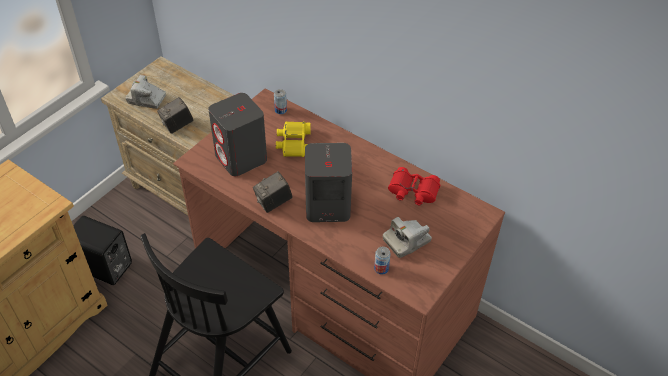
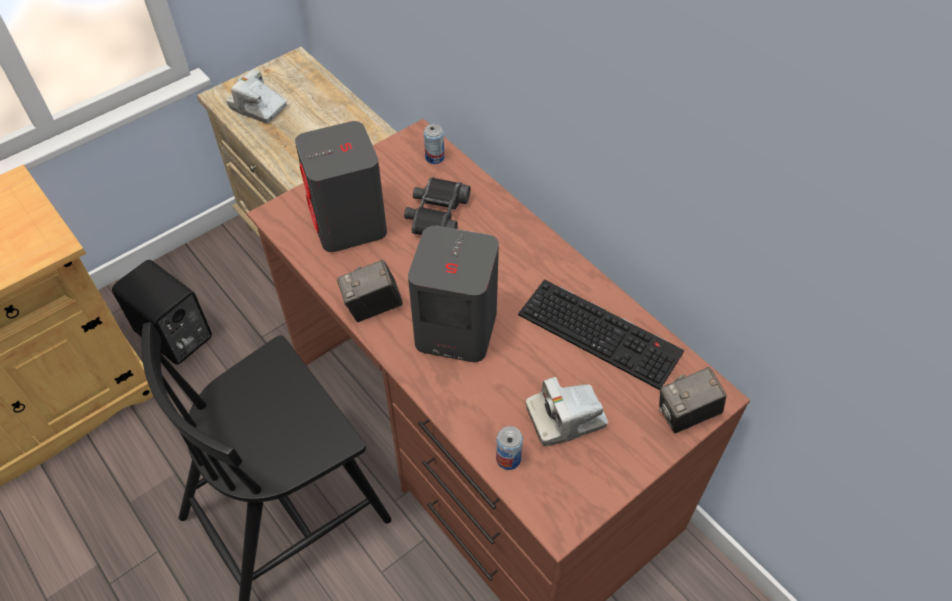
camera: 15 degrees right, 5 degrees up
(177, 126) = (287, 154): camera -> camera (686, 415)
(293, 143) = (436, 214): yellow binoculars -> black binoculars
(413, 192) = (602, 332): red binoculars -> keyboard

